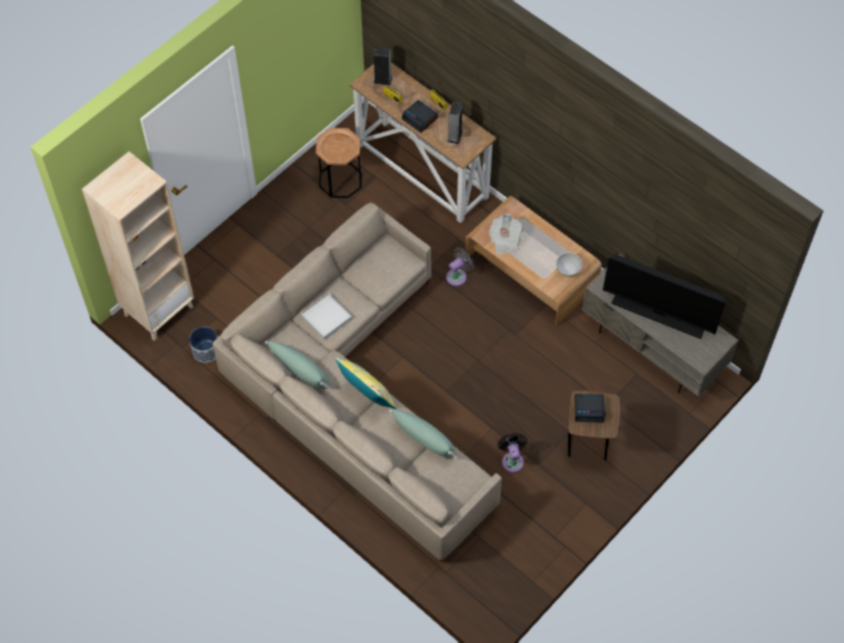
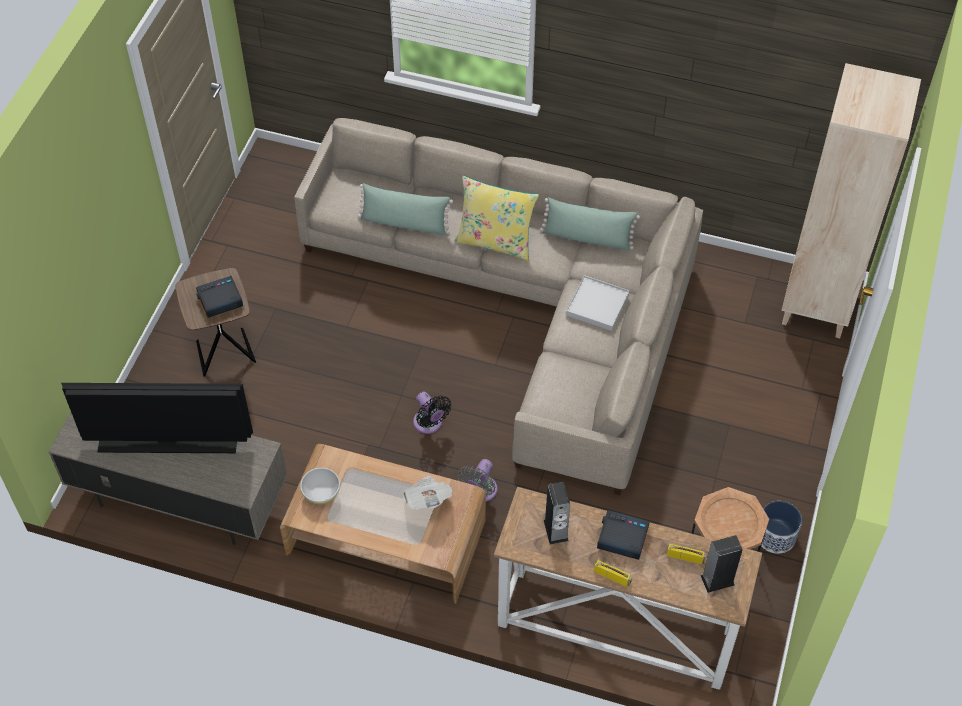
camera: 155 degrees right, 5 degrees down
(206, 351) = (728, 282): planter -> planter (776, 536)
(512, 460) = (307, 302): black fan -> black fan (429, 424)

